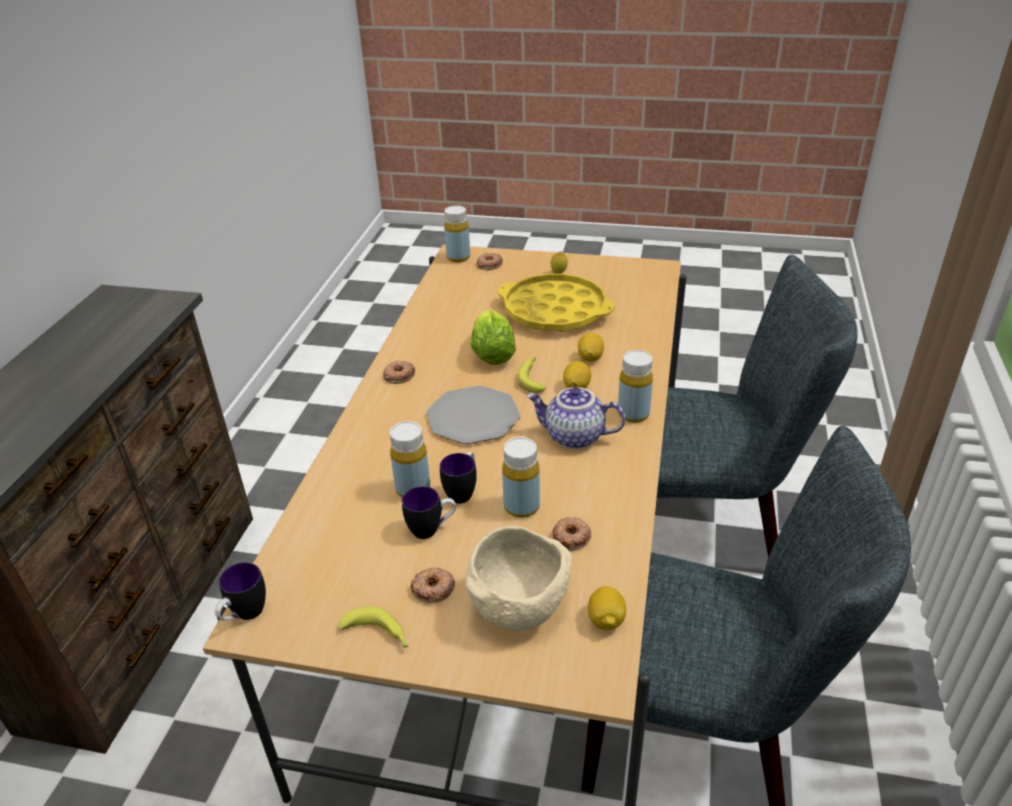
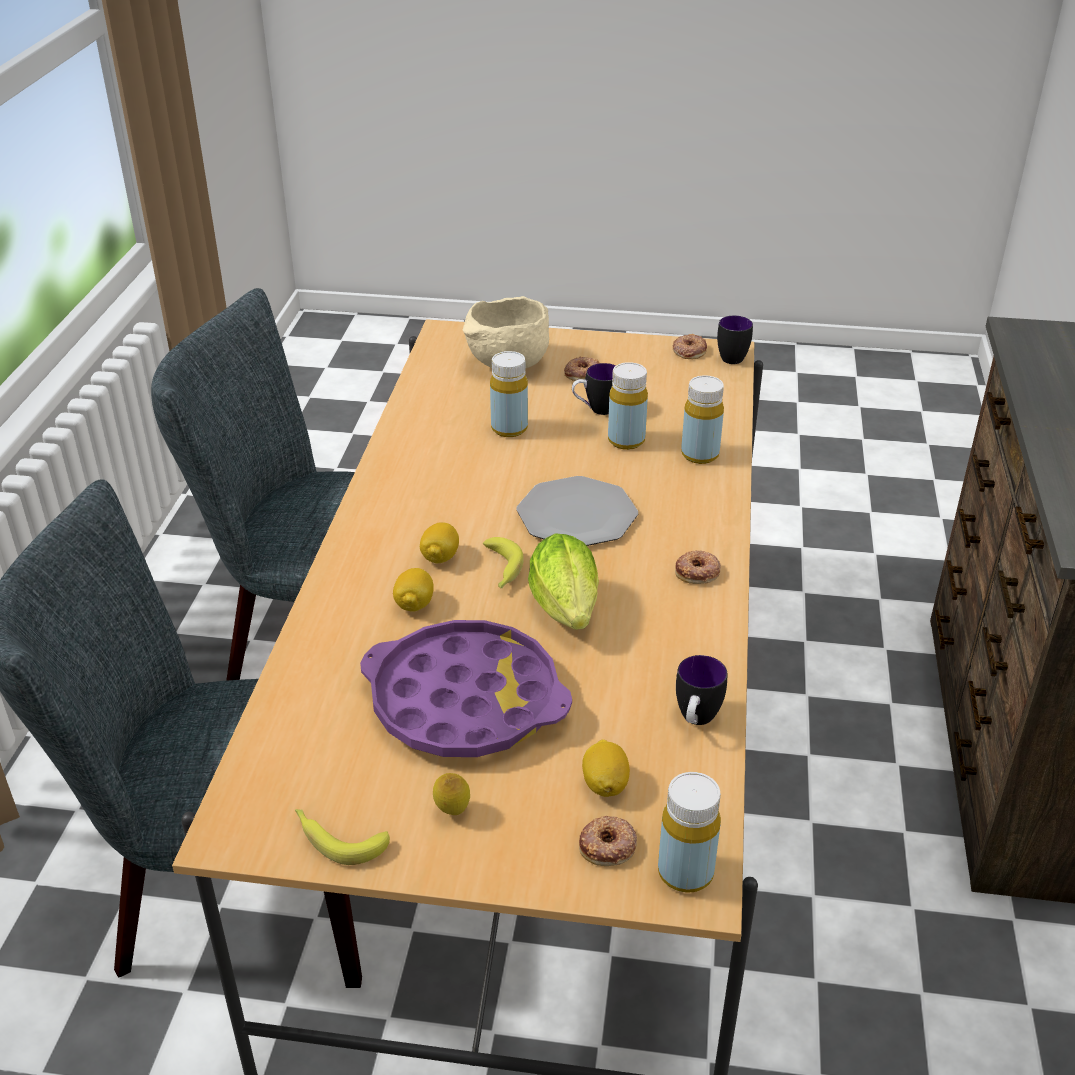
camera: 175 degrees right, 0 degrees up
(378, 635) = (618, 349): banana -> banana (337, 839)
(463, 491) = (572, 440): mug -> mug (695, 721)
(555, 311) = (465, 701): yellow tray -> purple tray
(571, 537) = (460, 407): donut -> donut (689, 351)
(574, 437) = (450, 494): teapot -> none
(606, 620) = (436, 359): lemon -> lemon (605, 784)
(633, 414) = (371, 522): yellow bottle -> yellow bottle (700, 454)

